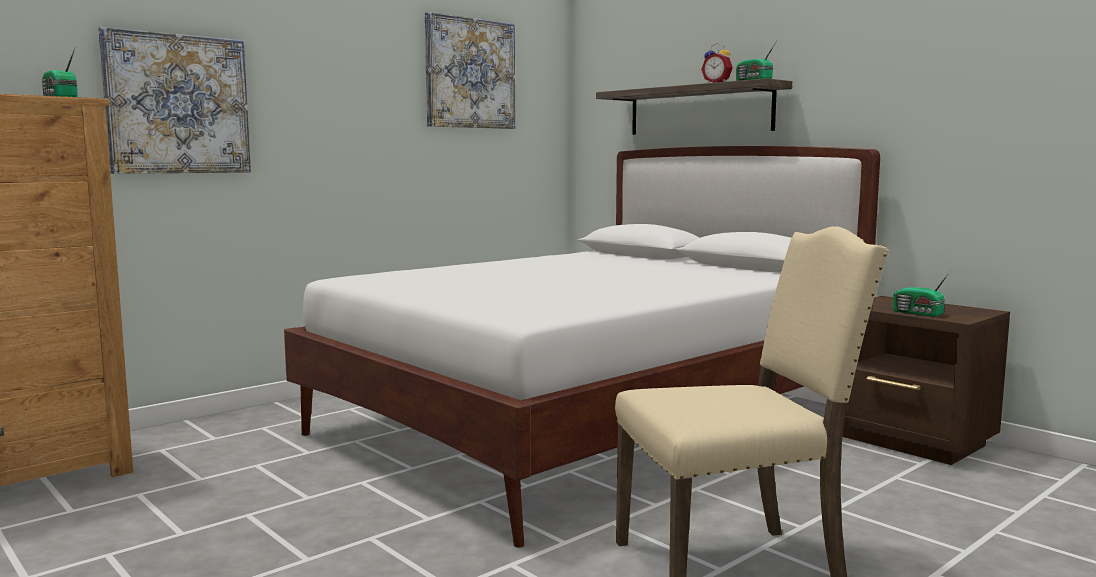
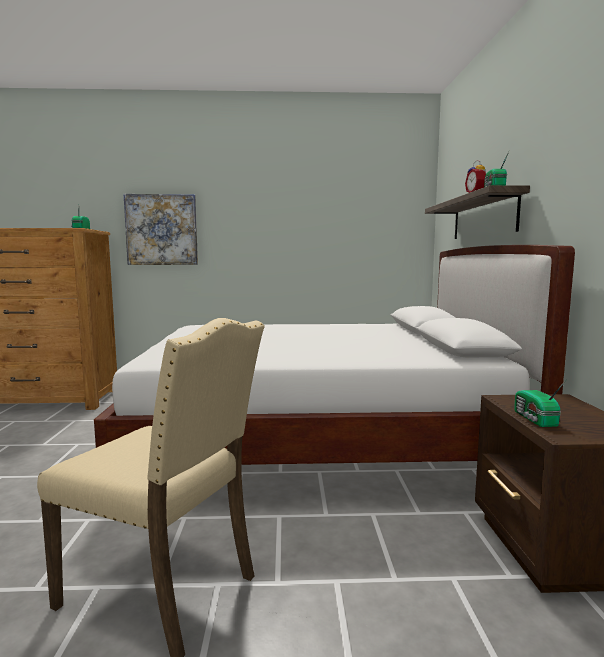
camera: 40 degrees right, 0 degrees up
(470, 73) = (347, 202): picture -> none

